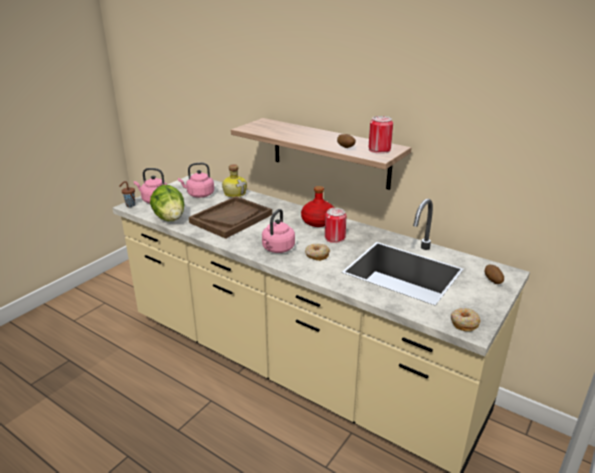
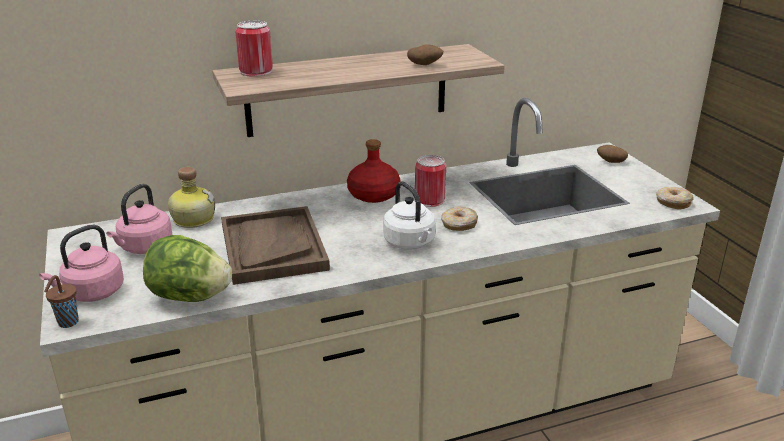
camera: 55 degrees left, 0 degrees up
(277, 249) = (410, 243): pink kettle -> white kettle
(379, 150) = (457, 55): can -> can (256, 71)

